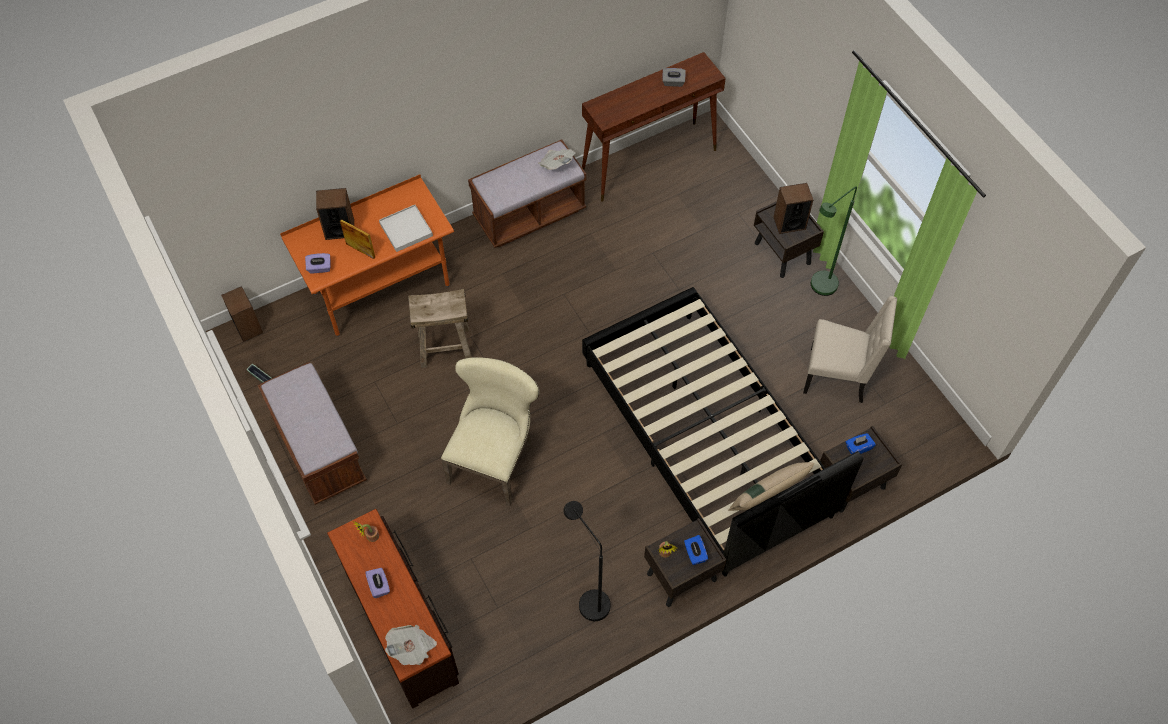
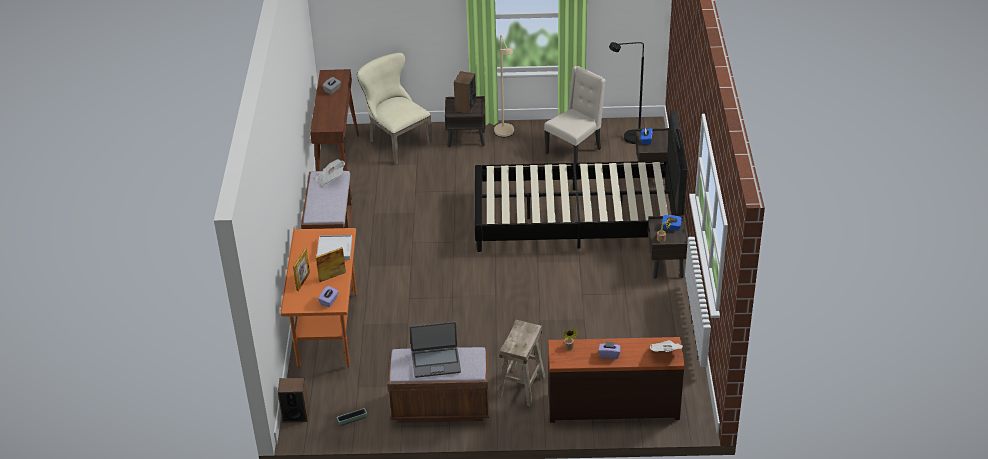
camera: 60 degrees left, 20 degrees down
(305, 414) = (436, 362): none -> laptop
(339, 229) = (303, 281): speaker -> picture frame
(444, 348) = (407, 314): beige stool -> beige stool (521, 387)
(494, 458) = (517, 319): beige chair -> beige chair (396, 142)
(589, 599) = (654, 310): black floor lamp -> black floor lamp (628, 138)
(767, 496) = (649, 189): beige pillow -> none
(818, 288) = (505, 134): green floor lamp -> beige floor lamp

